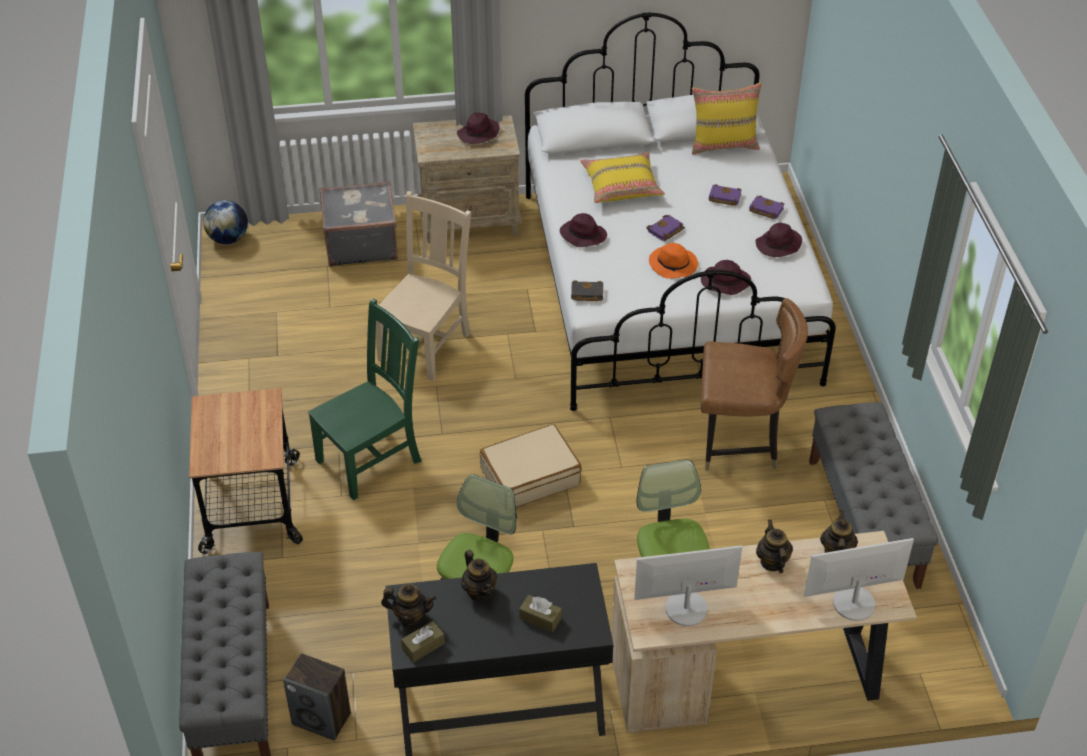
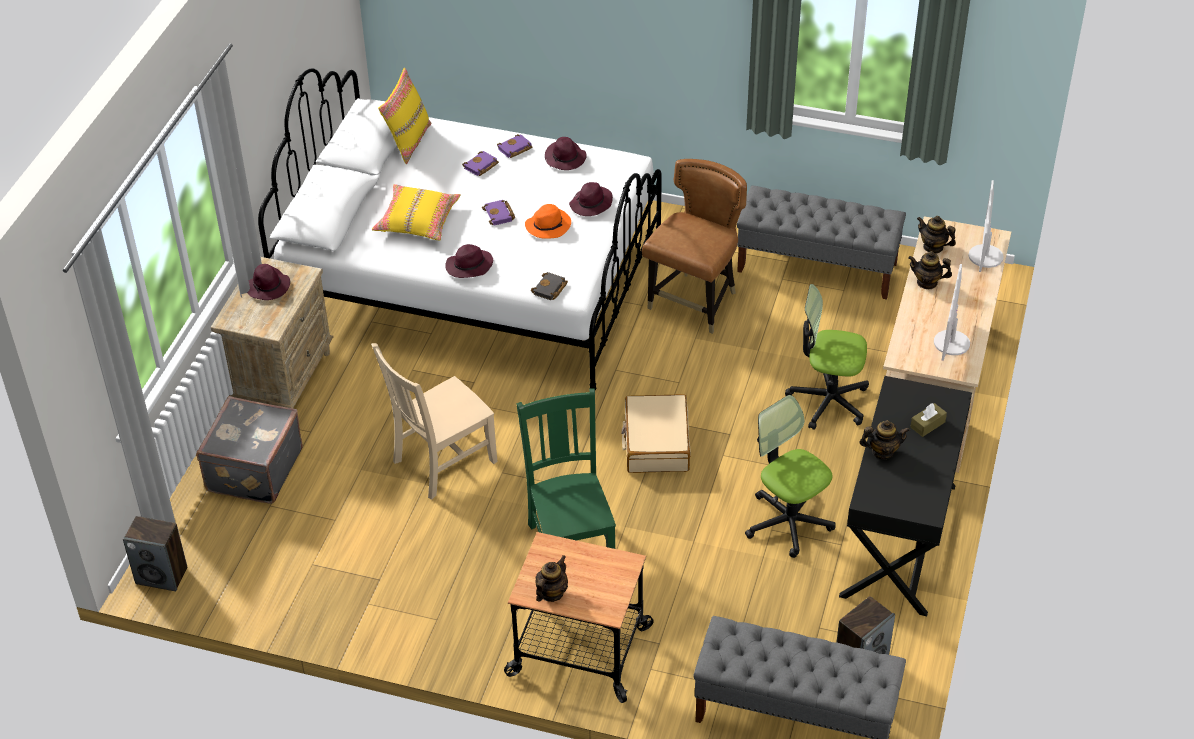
camera: 65 degrees left, 0 degrees up
(228, 239) = (162, 575): globe -> speaker
(410, 617) = (891, 501): teapot -> teapot (551, 593)
(423, 646) = (926, 502): brown tissue box -> none
(427, 345) = (441, 463): beige chair -> beige chair turned 90 degrees counterclockwise

